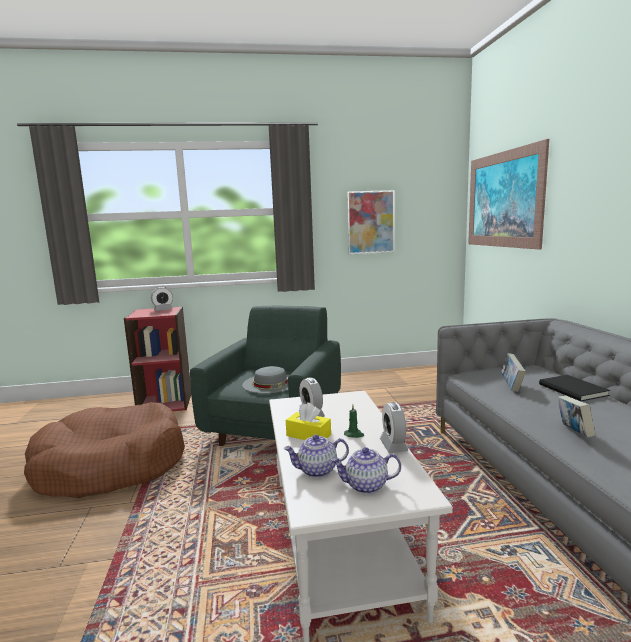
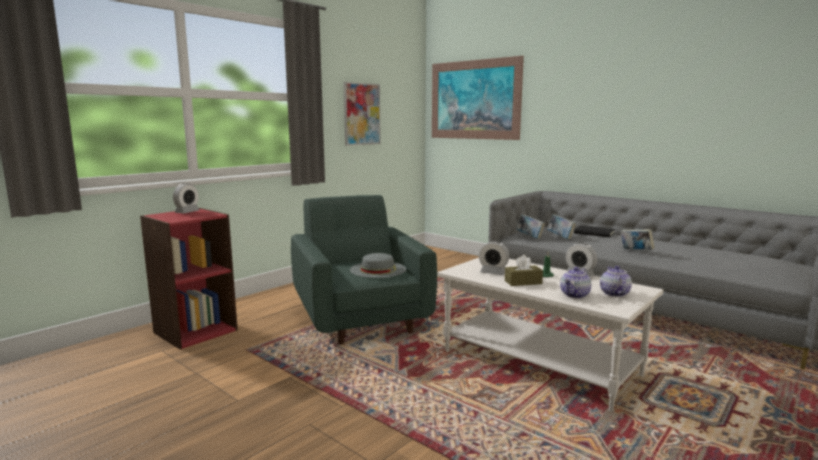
camera: 40 degrees left, 0 degrees up
(111, 466) = (255, 392): brown dog bed -> none
(308, 435) = (523, 282): yellow tissue box -> brown tissue box
(366, 486) = (614, 293): teapot -> teapot turned 135 degrees clockwise
(477, 377) = (530, 236): none -> book

